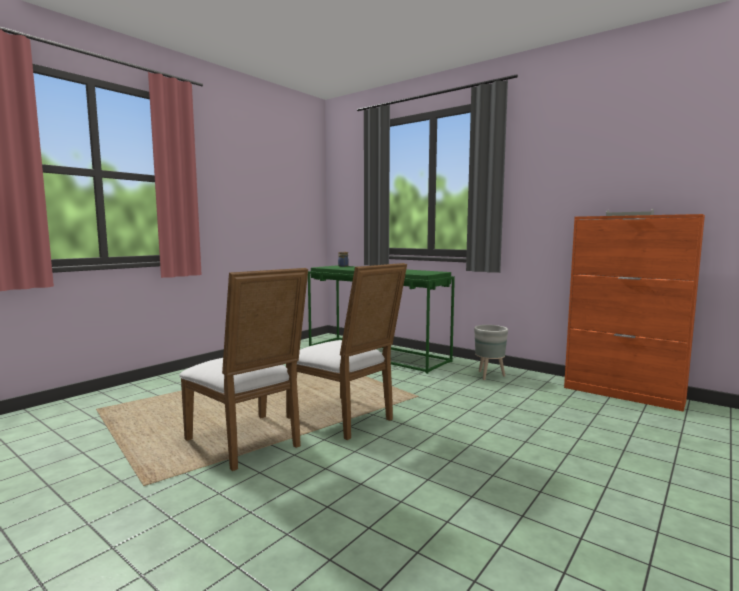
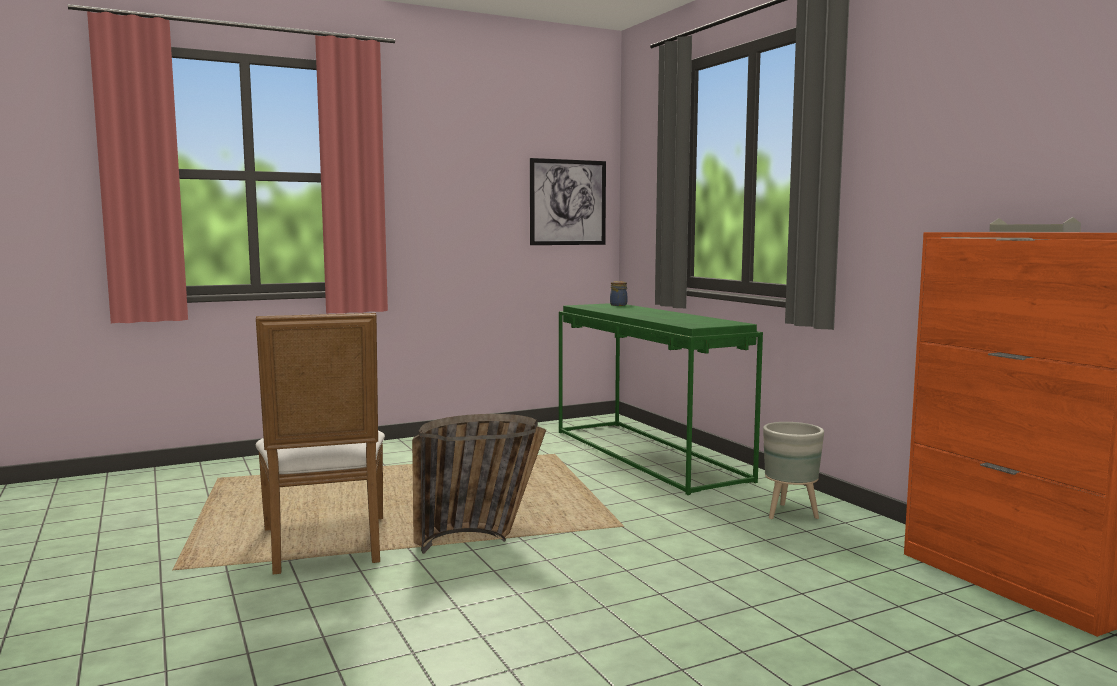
camera: 25 degrees right, 0 degrees up
(301, 203) = (568, 202): none -> picture
(346, 419) = (479, 540): white chair -> basket

